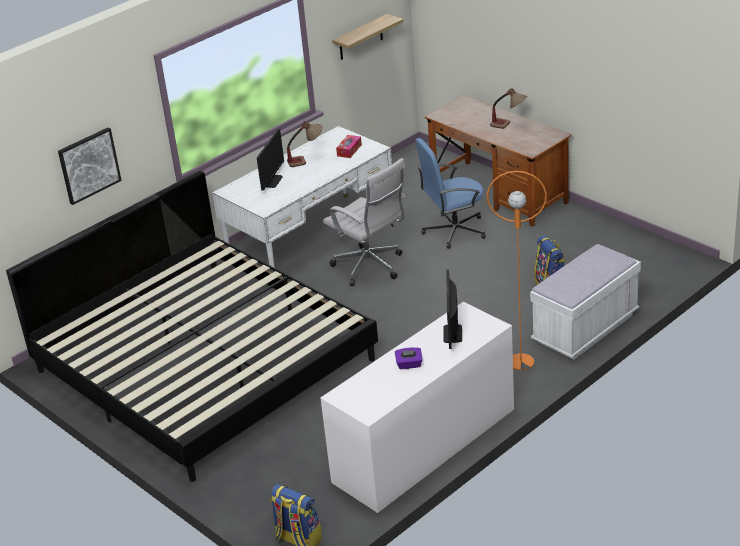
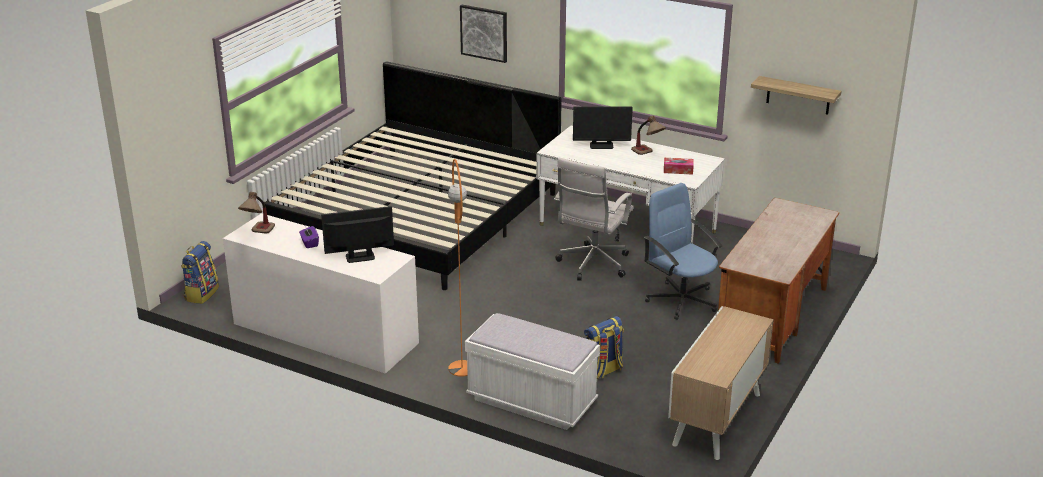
camera: 70 degrees right, 5 degrees down
(509, 125) = (784, 245): table lamp -> table lamp (259, 234)
(635, 243) = (717, 419): none -> cabinet

